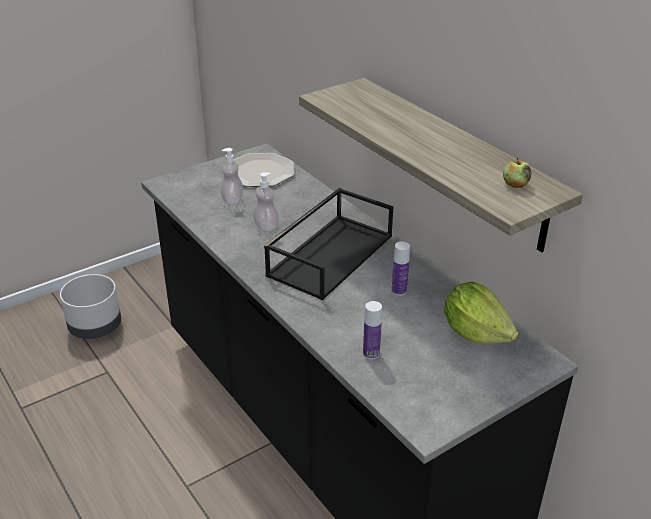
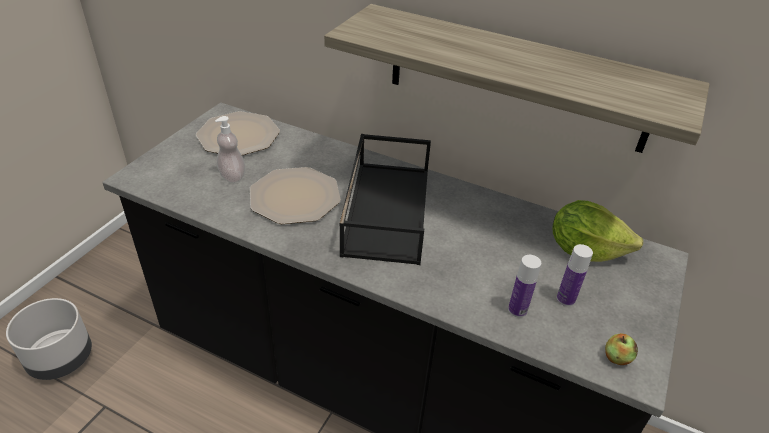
camera: 30 degrees left, 5 degrees up
(266, 226) = (294, 197): soap dispenser -> plate
(399, 291) = (483, 229): bottle -> bottle (565, 299)
(515, 184) = (648, 87): apple -> apple (616, 358)

